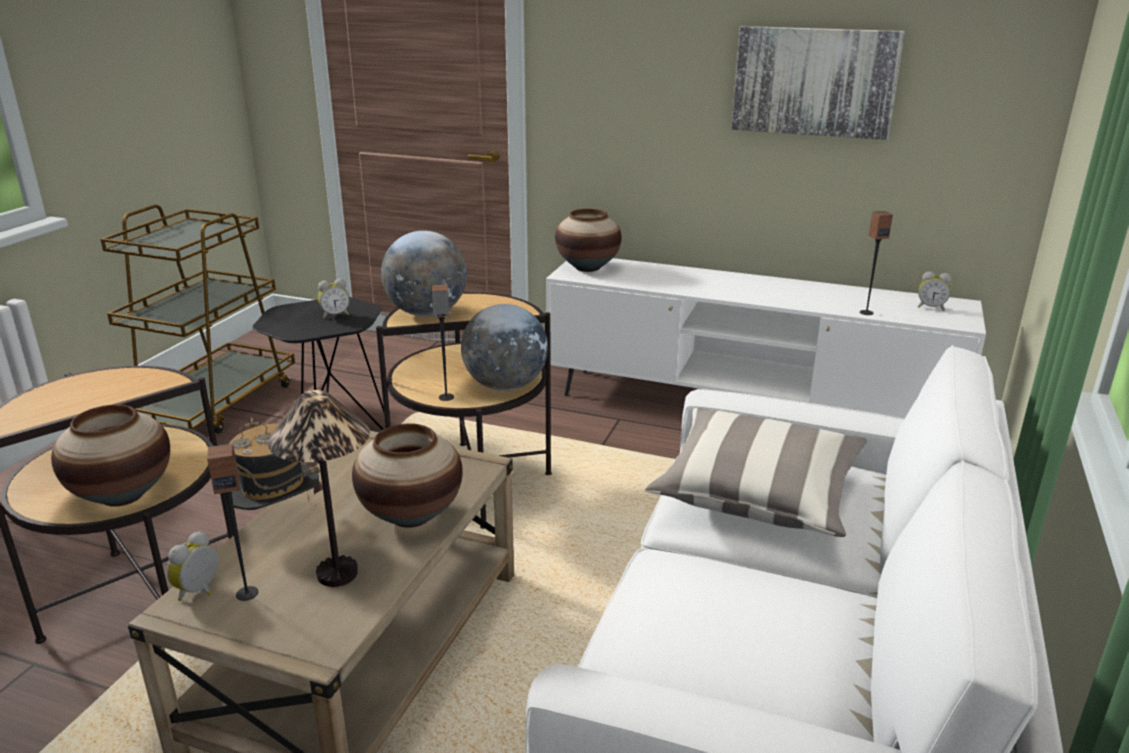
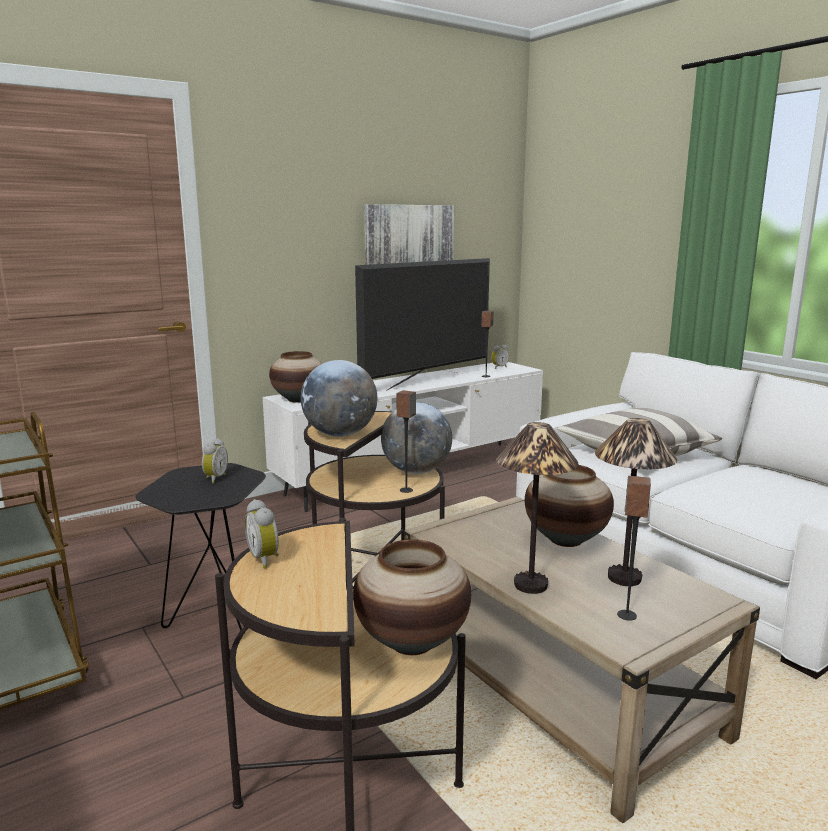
camera: 55 degrees left, 10 degrees down
(200, 591) = (609, 634): alarm clock -> alarm clock (266, 559)
(280, 524) = (530, 585): hat -> table lamp
(770, 293) = (426, 381): none -> television

